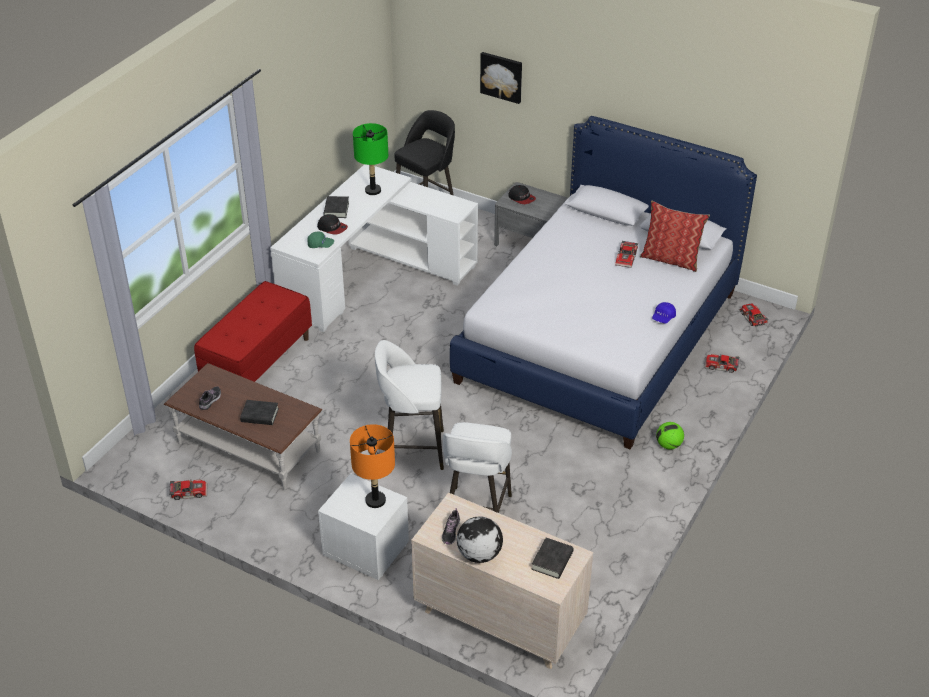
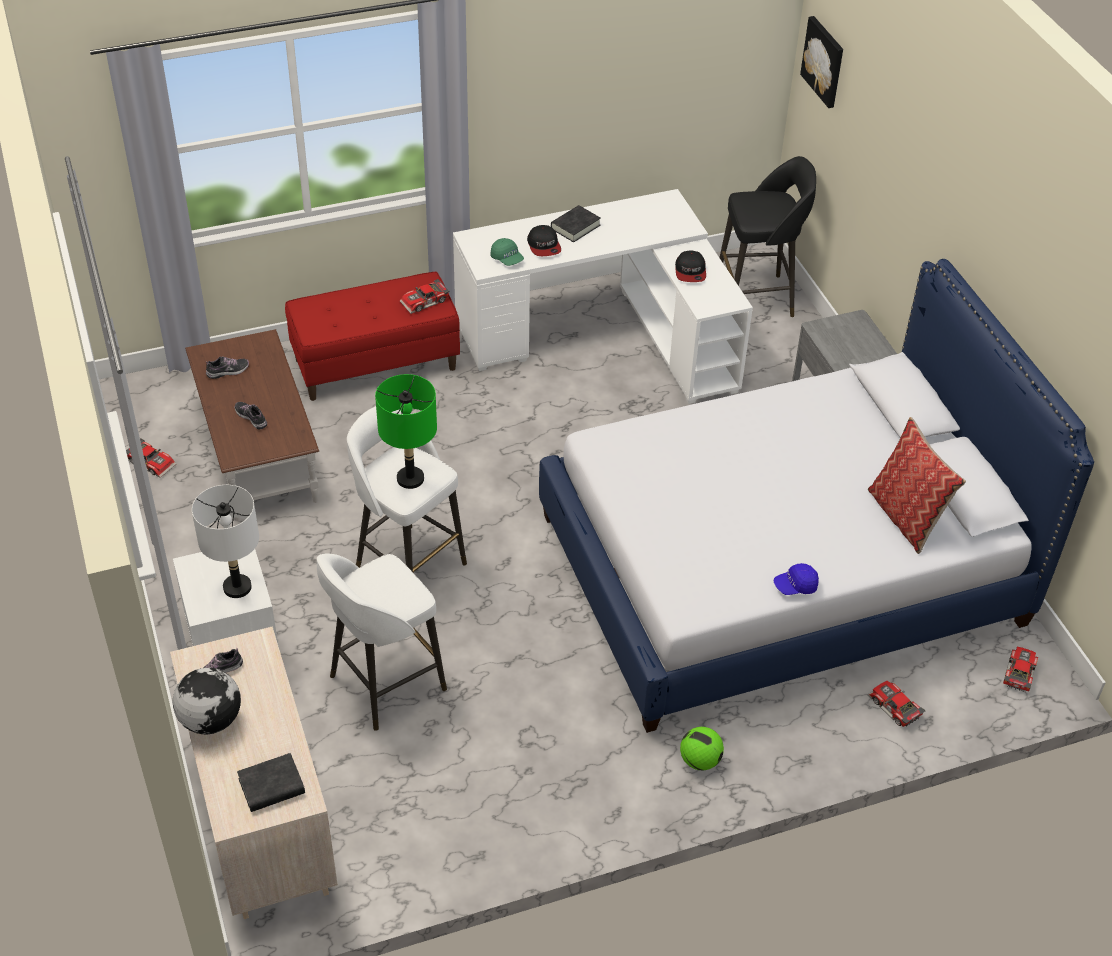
camera: 40 degrees right, 5 degrees up
(259, 415) = (251, 418): black book -> shoe
(372, 190) = (643, 226): green table lamp -> green table lamp (410, 479)
(375, 500) = (237, 587): orange table lamp -> white table lamp
(502, 76) = (881, 149): picture -> picture (824, 61)
(521, 198) = (844, 334): cap -> cap (690, 272)
(627, 258) = (849, 481): toy car -> toy car (425, 302)

